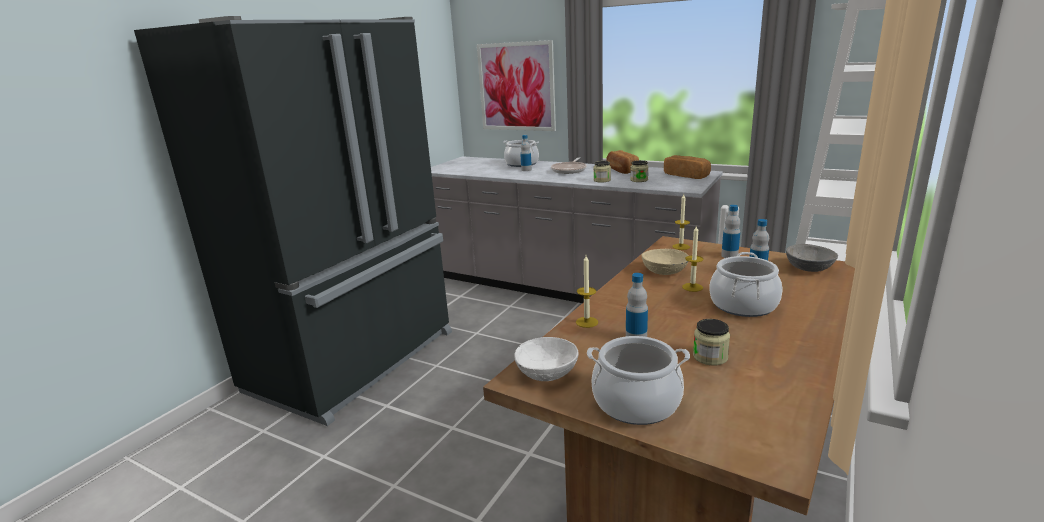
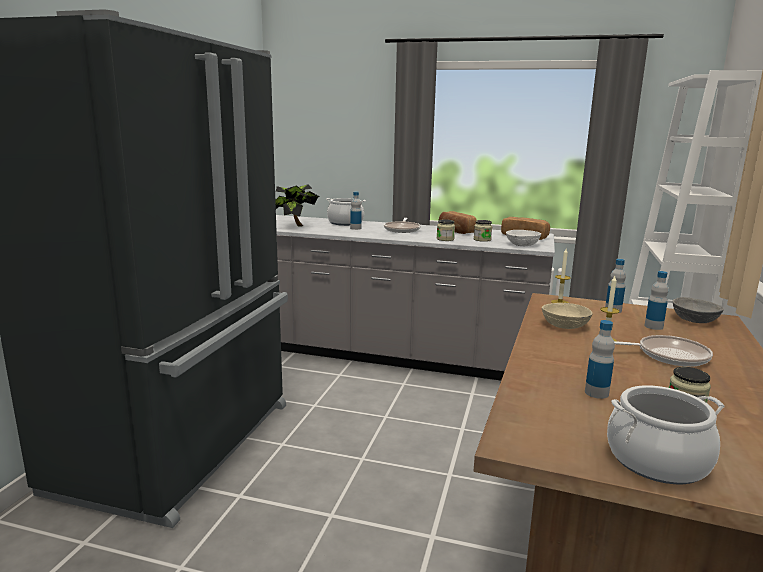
camera: 15 degrees left, 5 degrees down
(472, 169) = (295, 226): none -> potted plant
(516, 87) = (335, 144): picture -> none
(548, 372) = (535, 434): white bowl -> white bowl (523, 245)
(587, 322) = (531, 378): candle -> none
(743, 305) = (668, 355): cooking pot -> frying pan

